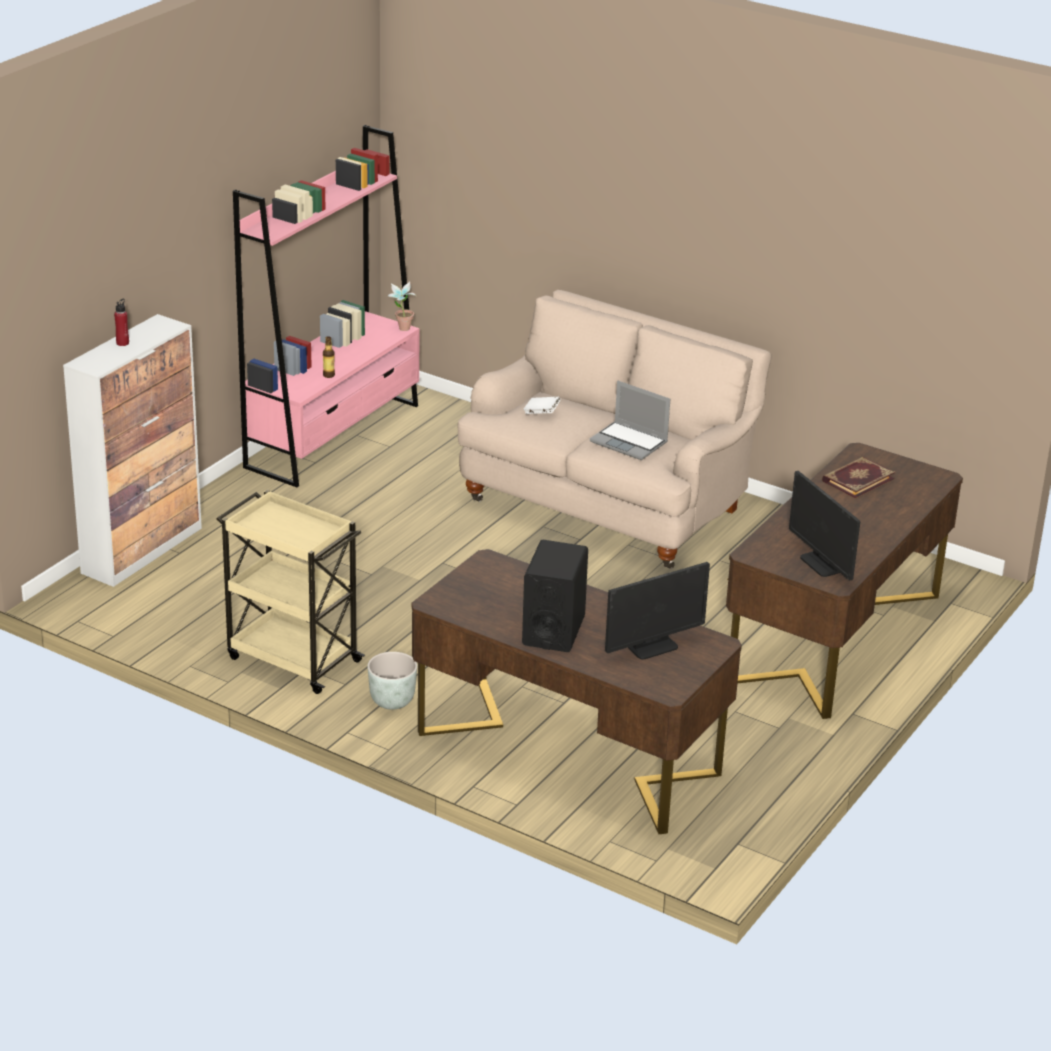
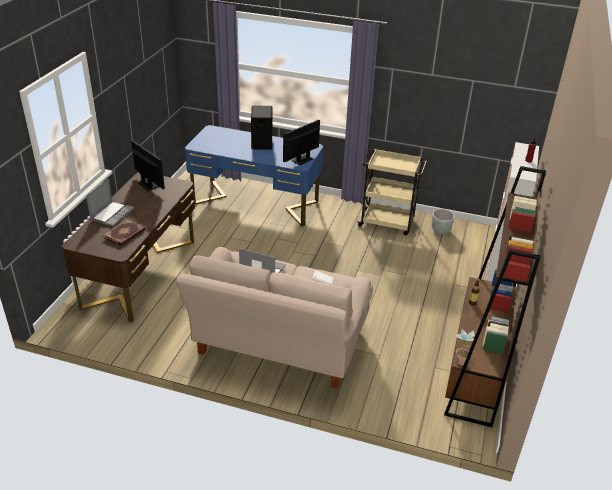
camera: 165 degrees right, 5 degrees up
(333, 435) = (475, 369): pink bookcase -> brown bookcase
(393, 701) = (334, 211): grey planter -> grey planter (440, 231)
(568, 753) = (255, 202): brown desk -> blue desk
(652, 646) = (220, 142): monitor -> monitor (302, 159)
(886, 516) = (112, 214): none -> laptop

